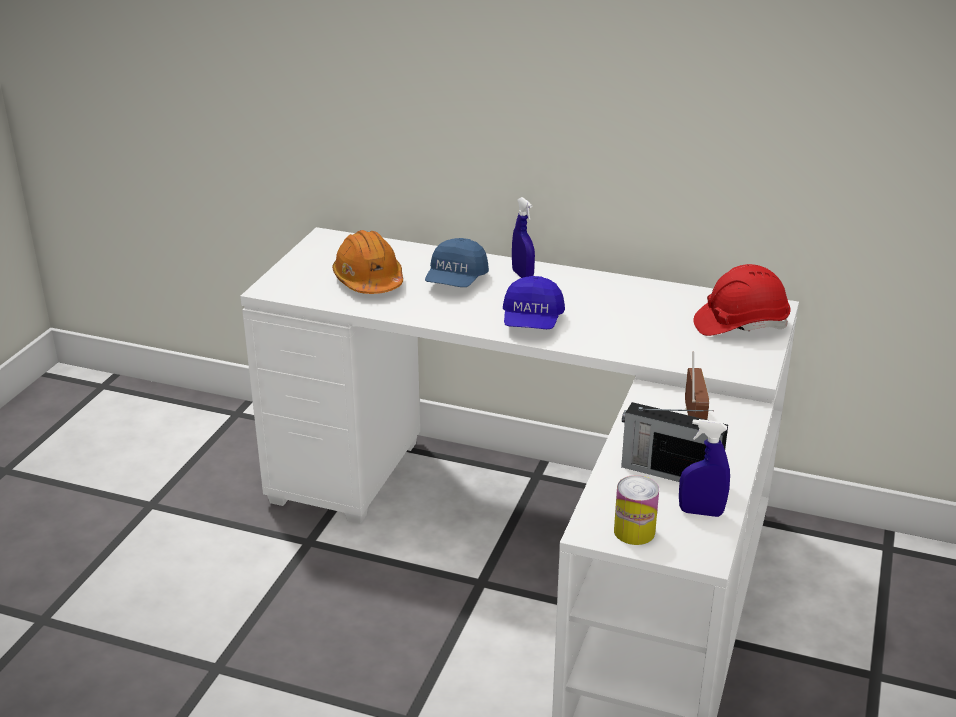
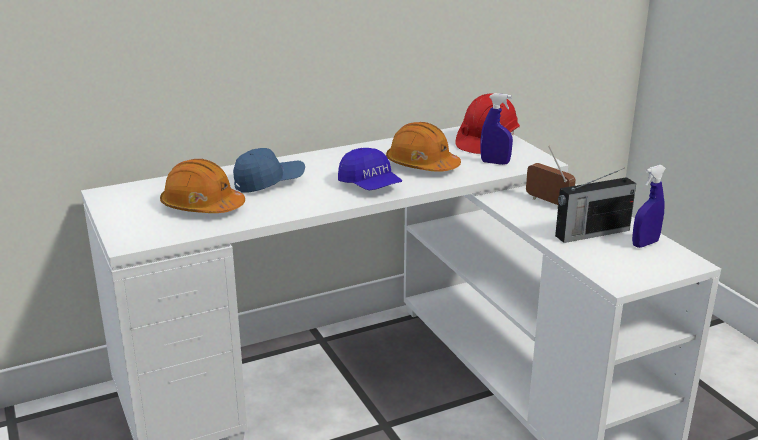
camera: 45 degrees left, 5 degrees down
(456, 280) = (269, 183): blue cap -> blue cap turned 90 degrees counterclockwise
(522, 275) = (308, 163): blue spray bottle -> blue spray bottle (495, 162)
(620, 322) = (422, 165): none -> orange hard hat
(634, 531) = (638, 270): can -> none

